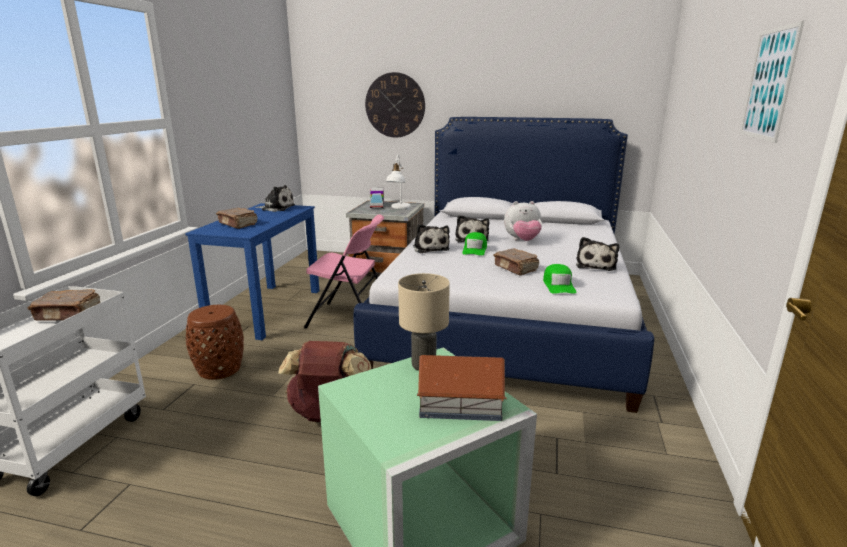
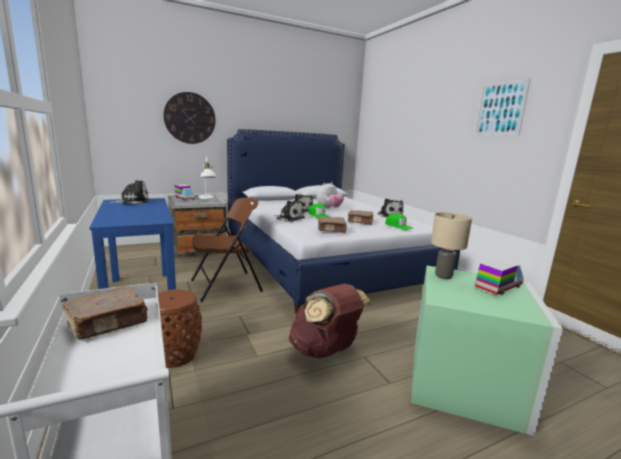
camera: 40 degrees left, 5 degrees down
(238, 224) = (130, 215): brown book -> brown book (331, 230)
(349, 318) = (226, 286): pink chair -> brown chair
(459, 403) = (498, 287): toy house -> toy truck

